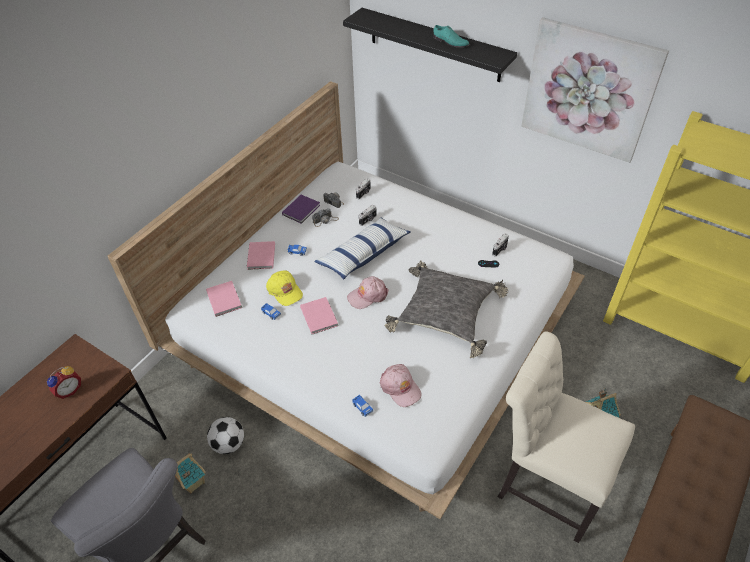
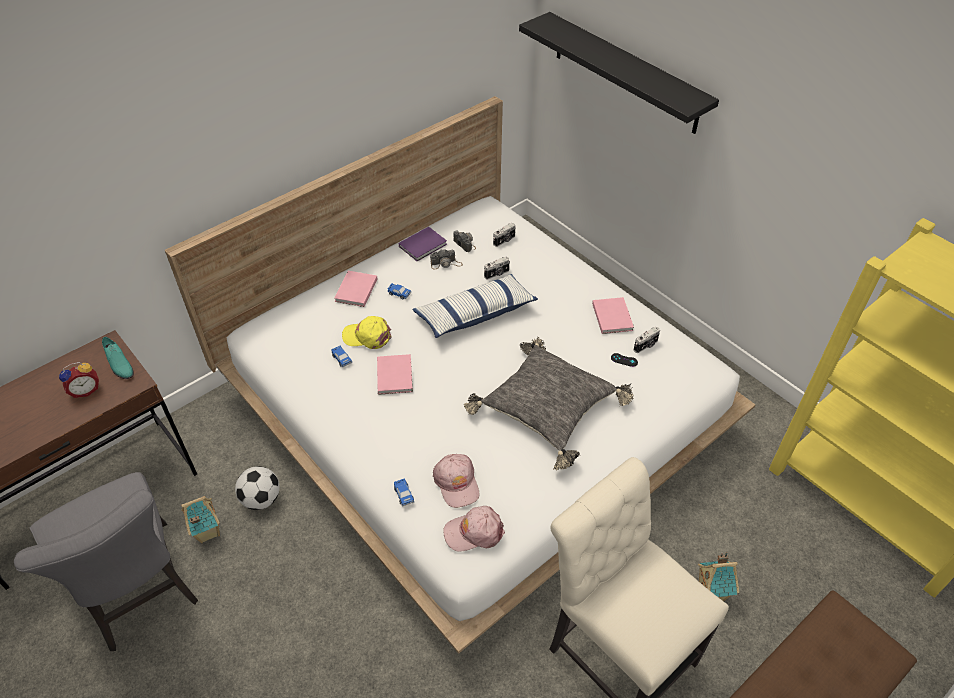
camera: 15 degrees right, 0 degrees up
(224, 298) = (296, 329): pink book -> pink book (612, 316)
(285, 291) = (367, 336): yellow cap -> yellow cap turned 120 degrees clockwise
(367, 295) = (461, 364): pink cap -> pink cap (474, 532)
(450, 42) = (639, 72): turquoise shoe -> turquoise shoe (118, 363)
(588, 90) = (799, 165): picture -> none

